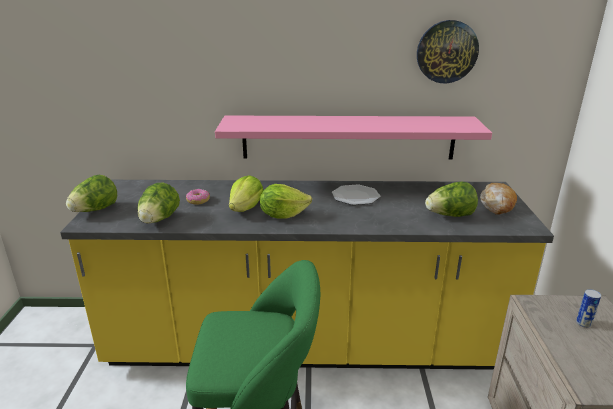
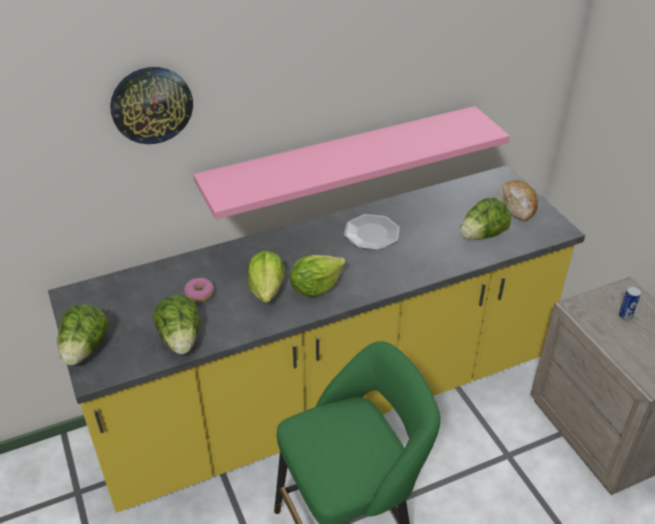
camera: 25 degrees left, 15 degrees up
(447, 52) = (446, 45): wall clock -> wall clock (151, 105)

